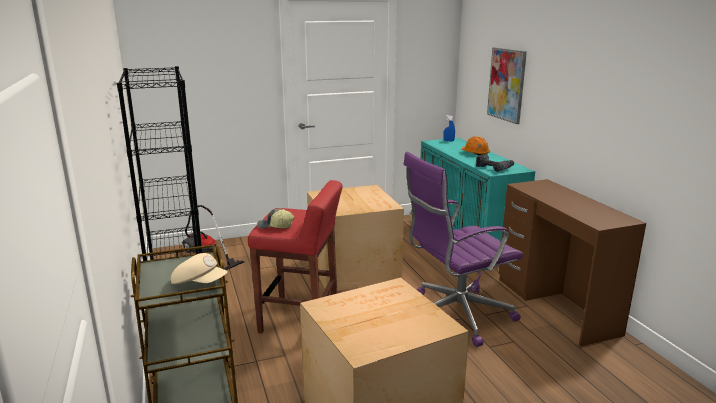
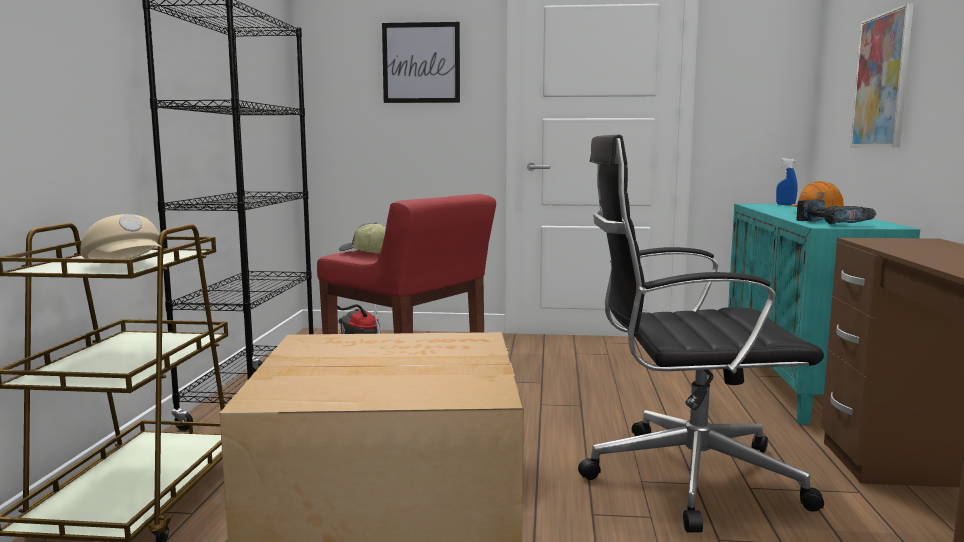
camera: 25 degrees right, 10 degrees down
(223, 60) = (421, 63): none -> picture
(354, 268) = (558, 386): cardboard box -> none
(455, 315) = (686, 477): purple office chair -> black office chair

